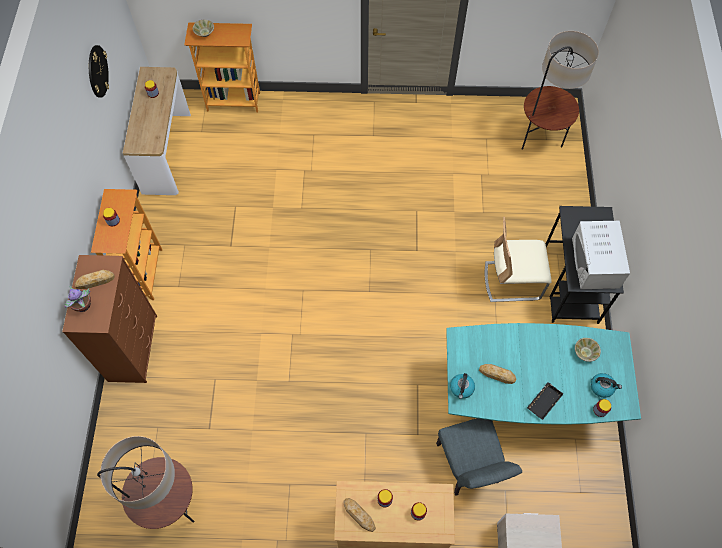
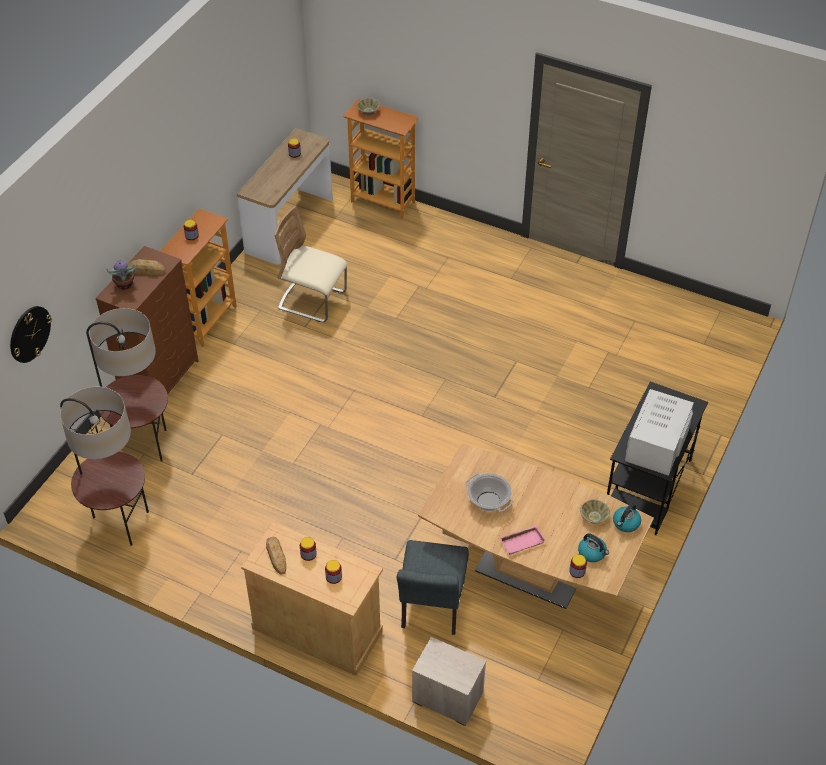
camera: 25 degrees right, 15 degrees down
(97, 71) = (240, 100): wall clock -> wall clock (29, 334)
(461, 388) = (444, 499): kettle -> kettle (626, 523)
(497, 374) = (488, 501): bread -> cooking pot
(512, 281) = (582, 461): beige chair -> beige chair (312, 301)
(524, 398) = (529, 571): turquoise dining table -> brown dining table
(539, 141) = (695, 343): floor lamp -> floor lamp (143, 445)
(543, 401) = (522, 541): black tray -> pink tray

